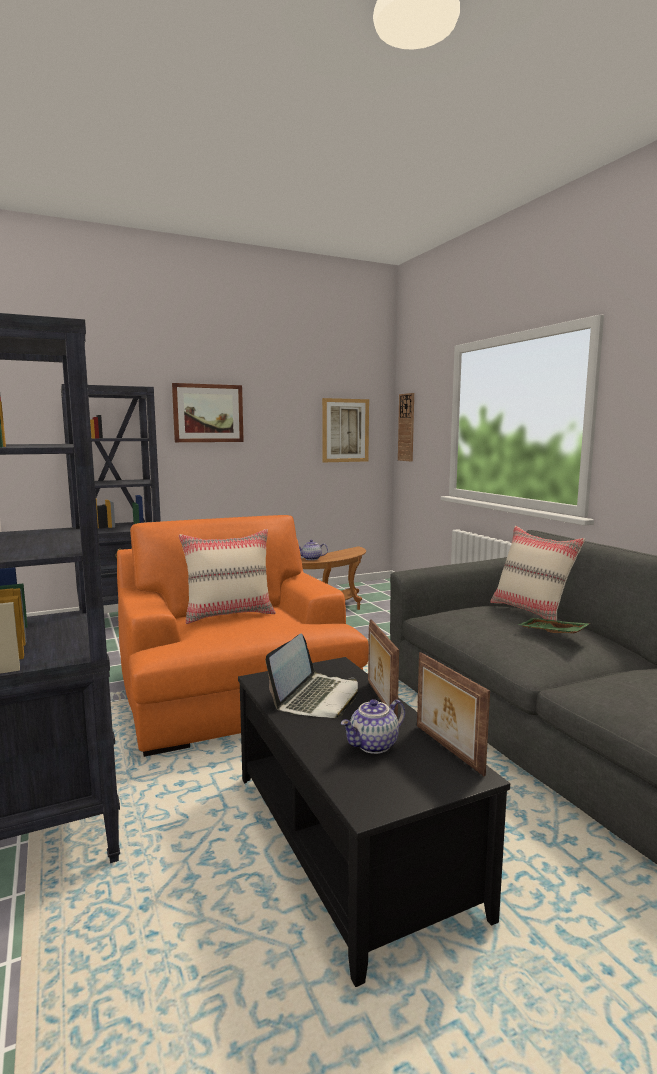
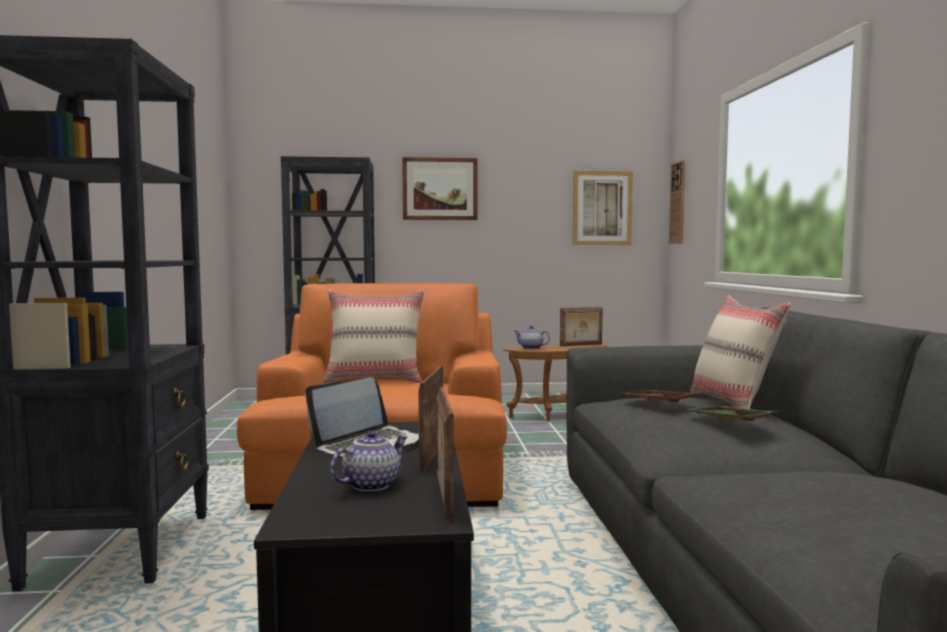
camera: 20 degrees right, 5 degrees down
(347, 552) = (581, 345): none -> picture frame
(374, 745) = (370, 485): teapot -> teapot turned 150 degrees clockwise
(482, 618) = (656, 404): none -> brown tray

